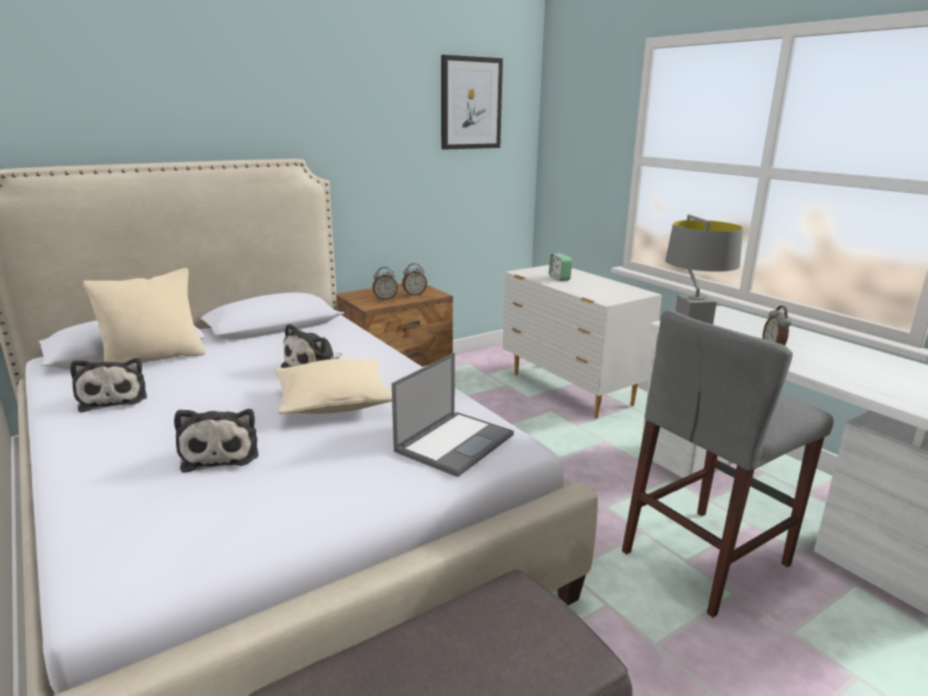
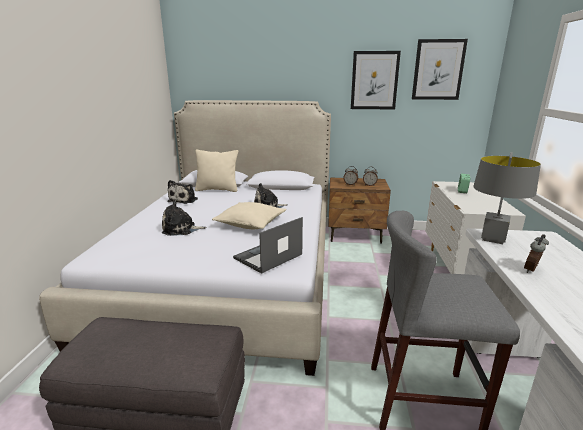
camera: 40 degrees right, 0 degrees up
(221, 453) = (181, 229): plush toy -> plush toy turned 60 degrees clockwise
(386, 120) = (374, 80): none -> picture
(455, 442) = (267, 256): laptop -> laptop turned 150 degrees clockwise

